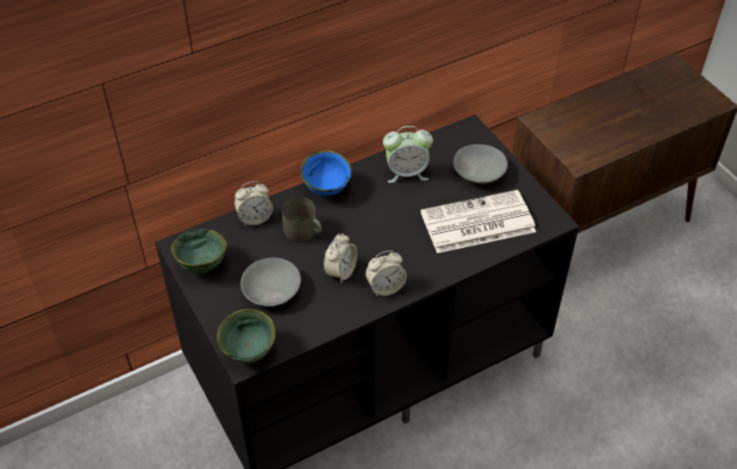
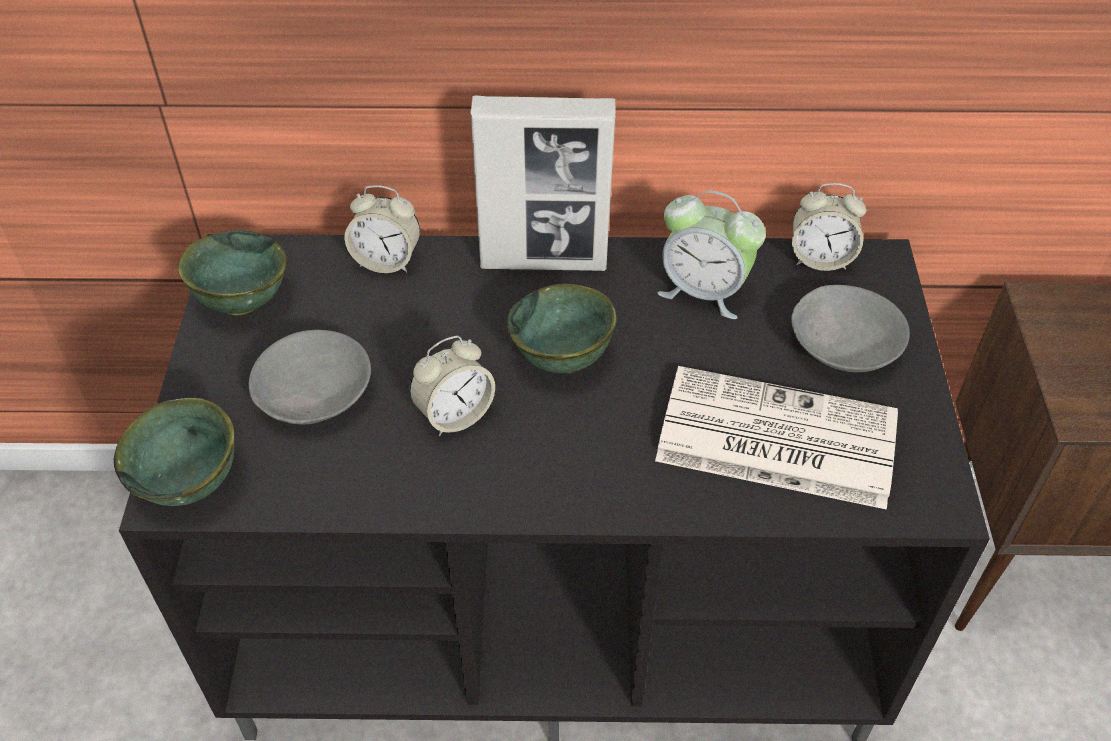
camera: 30 degrees right, 0 degrees up
(303, 232) = (446, 318): grey mug -> none
(327, 188) = (544, 261): blue bowl -> picture frame
(368, 229) = (561, 360): none -> green bowl
(385, 287) = (511, 481): alarm clock -> alarm clock (820, 258)

